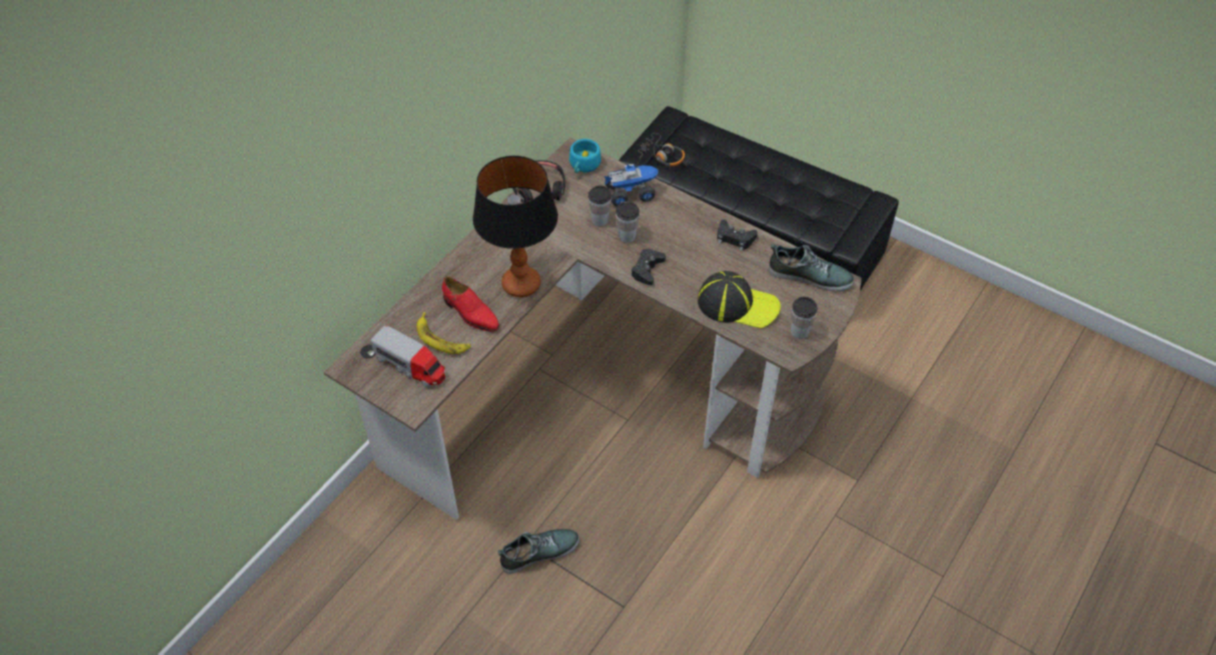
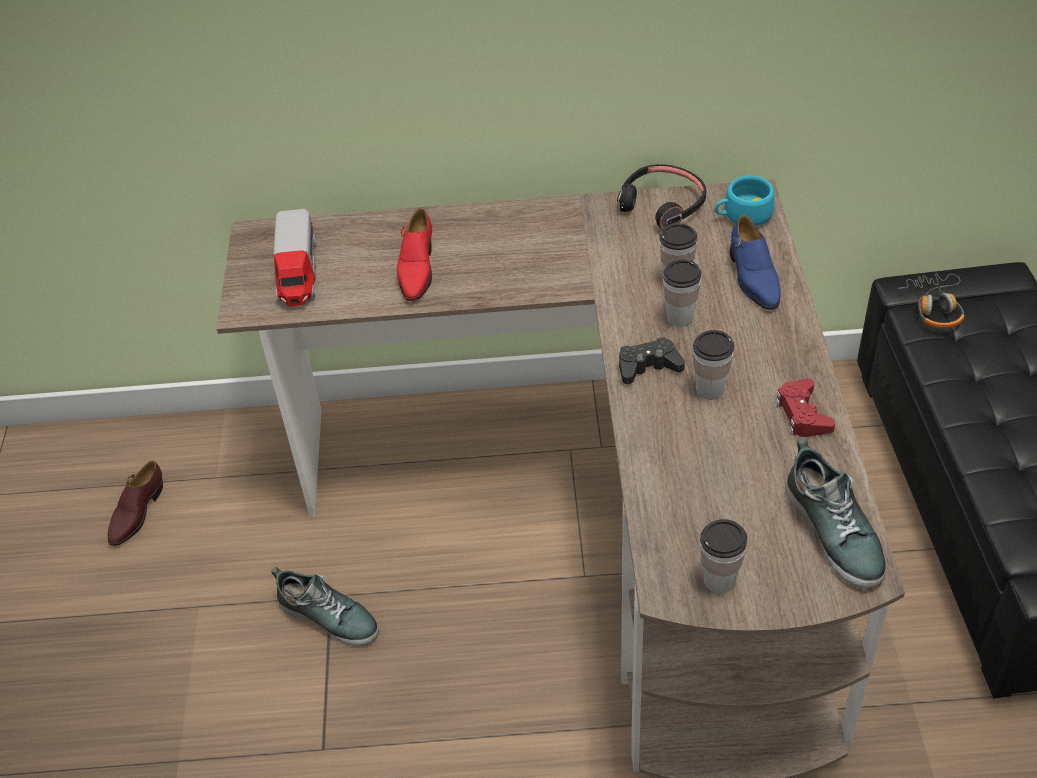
camera: 55 degrees right, 5 degrees down
(356, 611) = (136, 513): none -> brown shoe
(442, 338) = (358, 271): banana -> none
(521, 284) = (502, 280): table lamp -> none
(630, 193) = (753, 278): toy truck -> blue shoe
(685, 258) = (710, 389): none -> cup
(734, 238) = (802, 414): black game controller -> red game controller
(737, 304) = (692, 485): cap -> none

